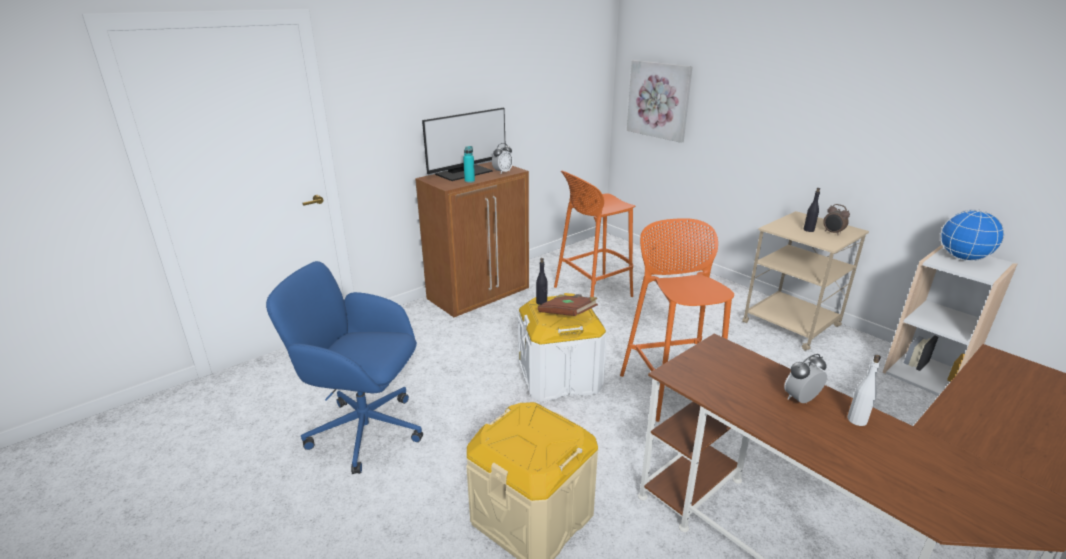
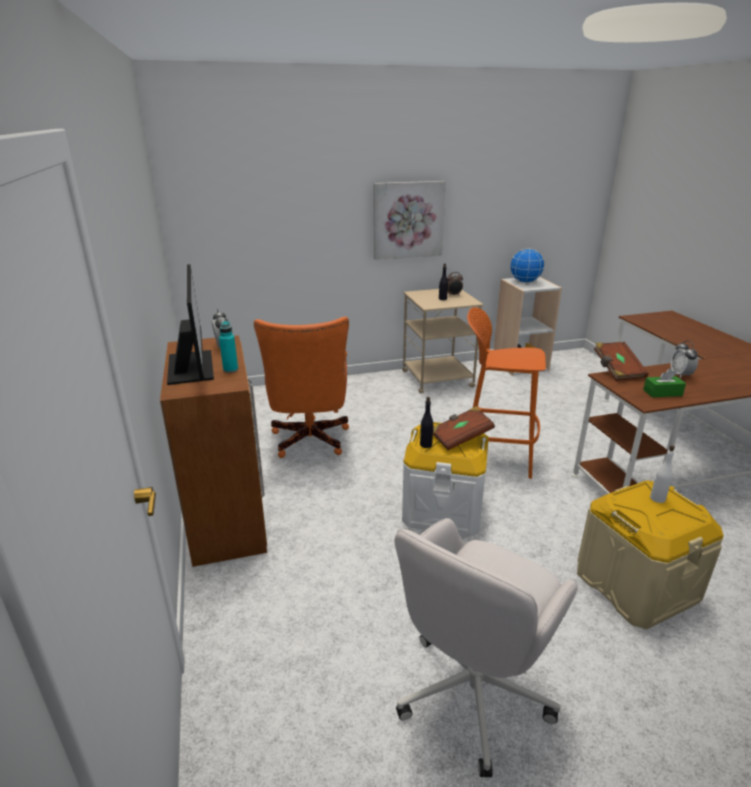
camera: 65 degrees left, 0 degrees up
(367, 431) = (472, 694): blue office chair -> white office chair
(593, 294) = (310, 442): orange stool -> orange office chair
(659, 100) = (235, 226): picture -> picture (408, 220)
(717, 385) = (662, 393): none -> green tissue box
(749, 351) = (617, 370): none -> brown book
(856, 420) = (702, 368): white bottle -> white bottle (657, 498)

